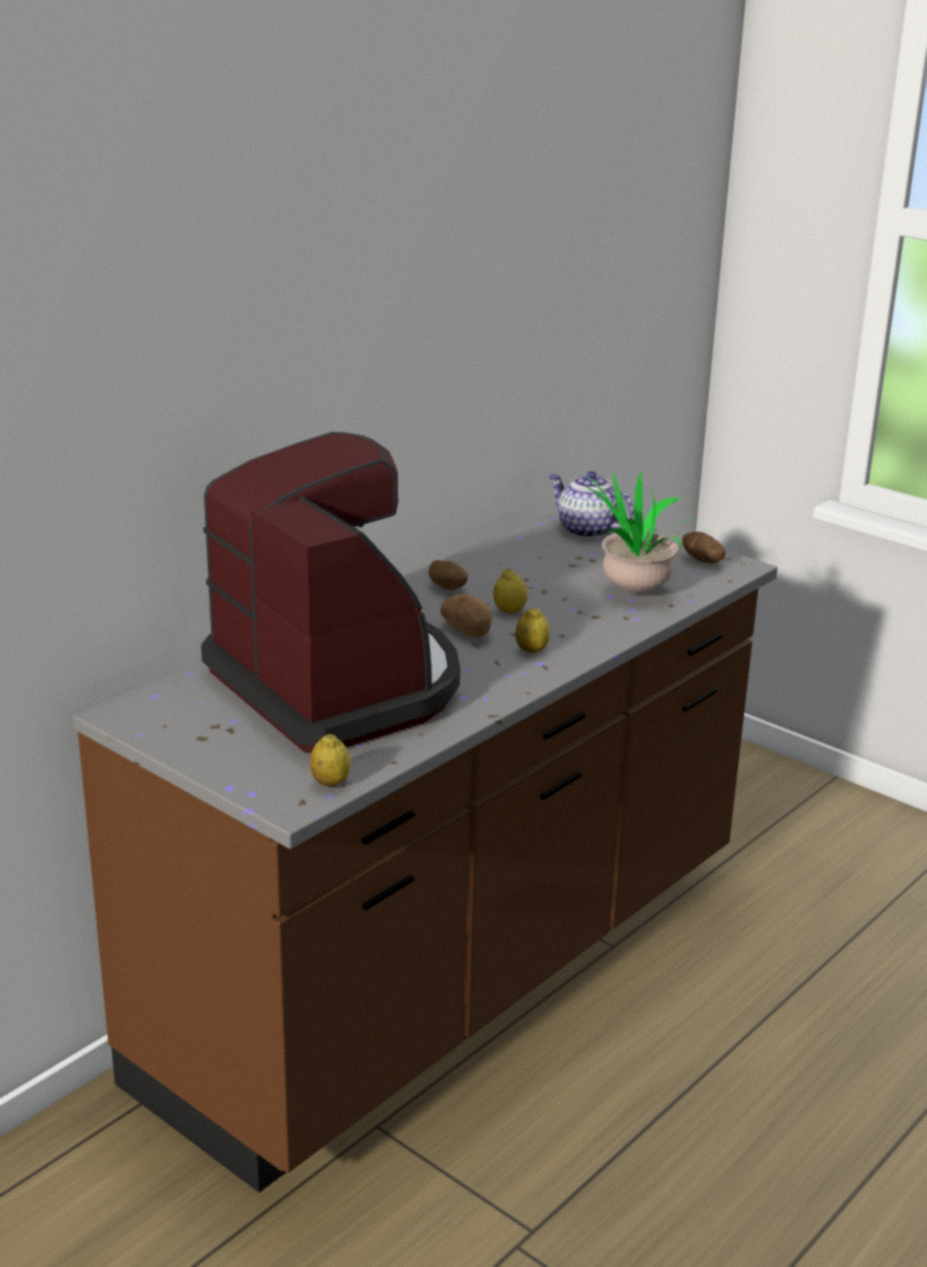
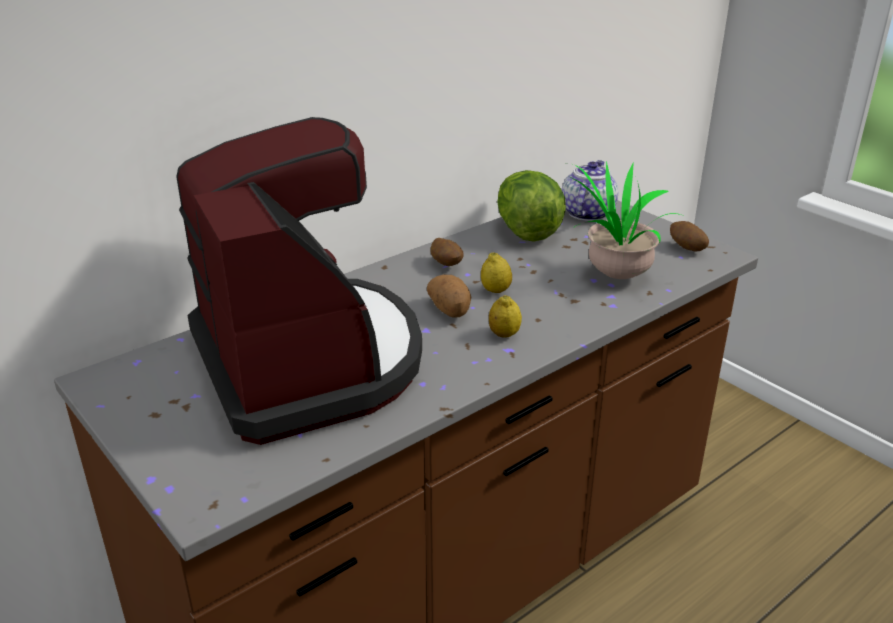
camera: 10 degrees right, 5 degrees up
(330, 783) = (252, 482): lemon -> none
(524, 551) = (527, 231): none -> lettuce
(586, 530) = (587, 213): teapot -> teapot turned 60 degrees clockwise

